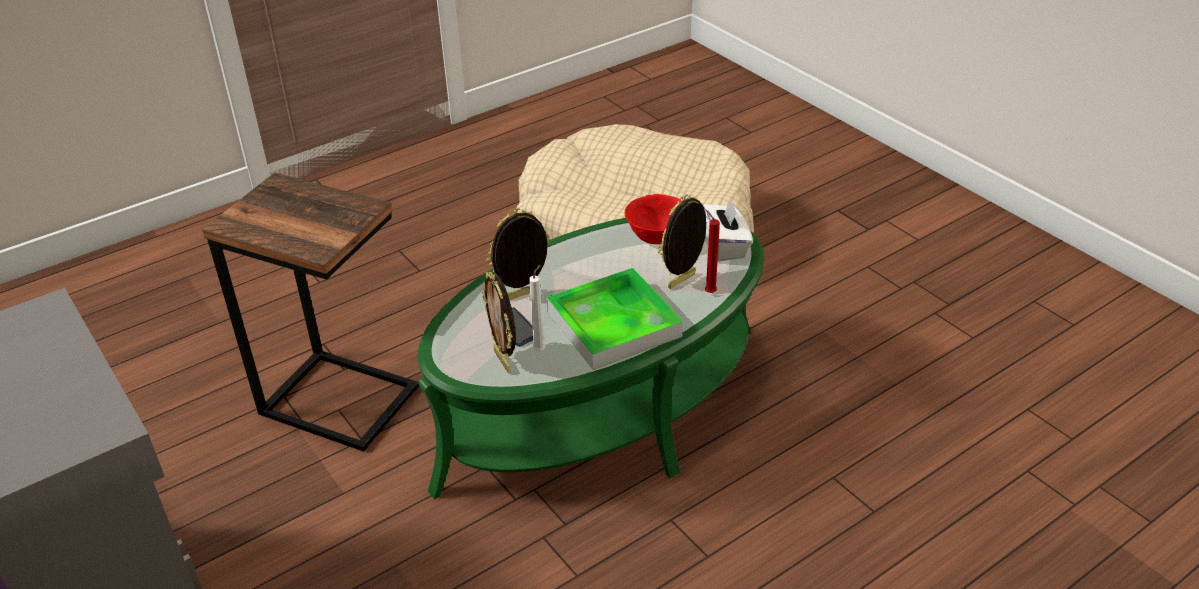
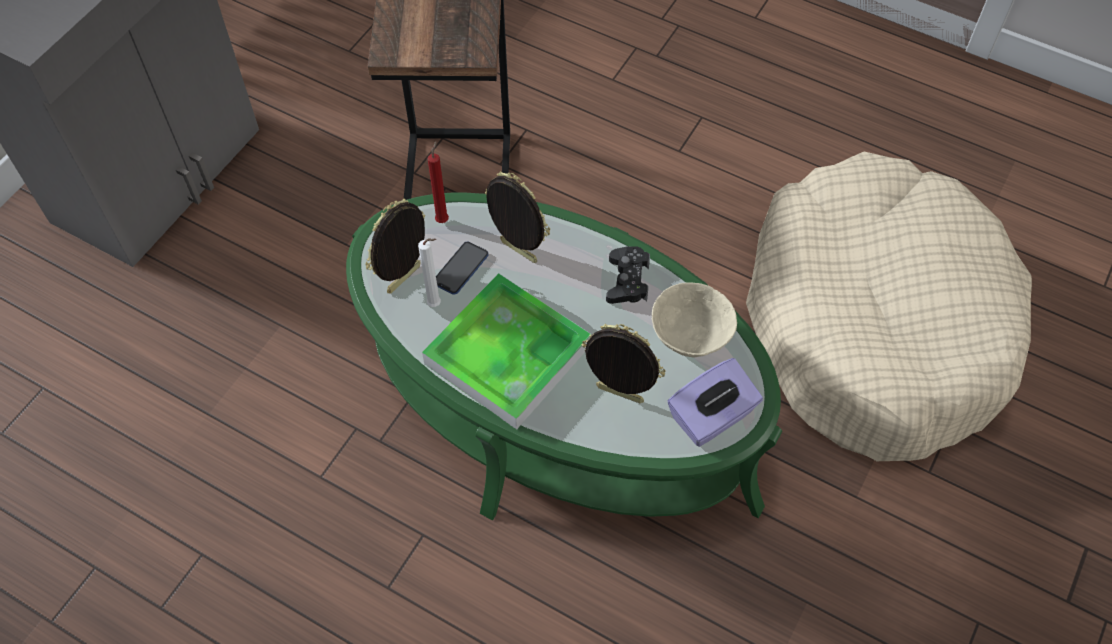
camera: 65 degrees right, 20 degrees up
(588, 250) = (627, 281): none -> black game controller
(657, 238) = (690, 339): red bowl -> beige bowl
(709, 292) = (612, 429): red candle -> red candle (443, 219)
(724, 246) = (711, 417): white tissue box -> purple tissue box

